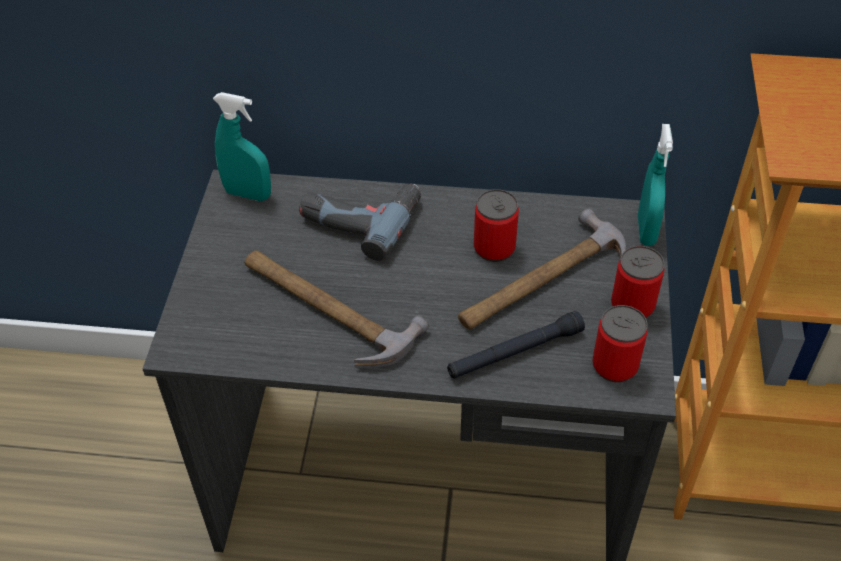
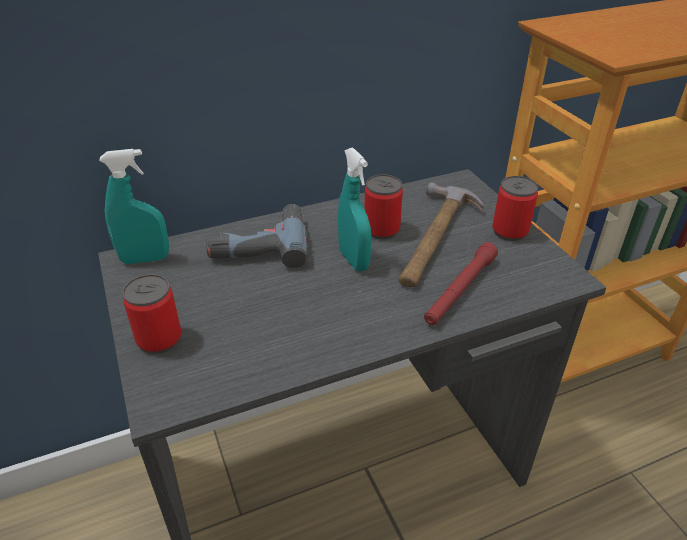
camera: 30 degrees left, 10 degrees down
(324, 308) = (280, 317): hammer -> none
(515, 352) = (460, 290): black flashlight -> red flashlight
(614, 365) = (536, 271): can -> can (159, 339)
(646, 230) = (474, 187): turquoise spray bottle -> turquoise spray bottle (353, 260)

